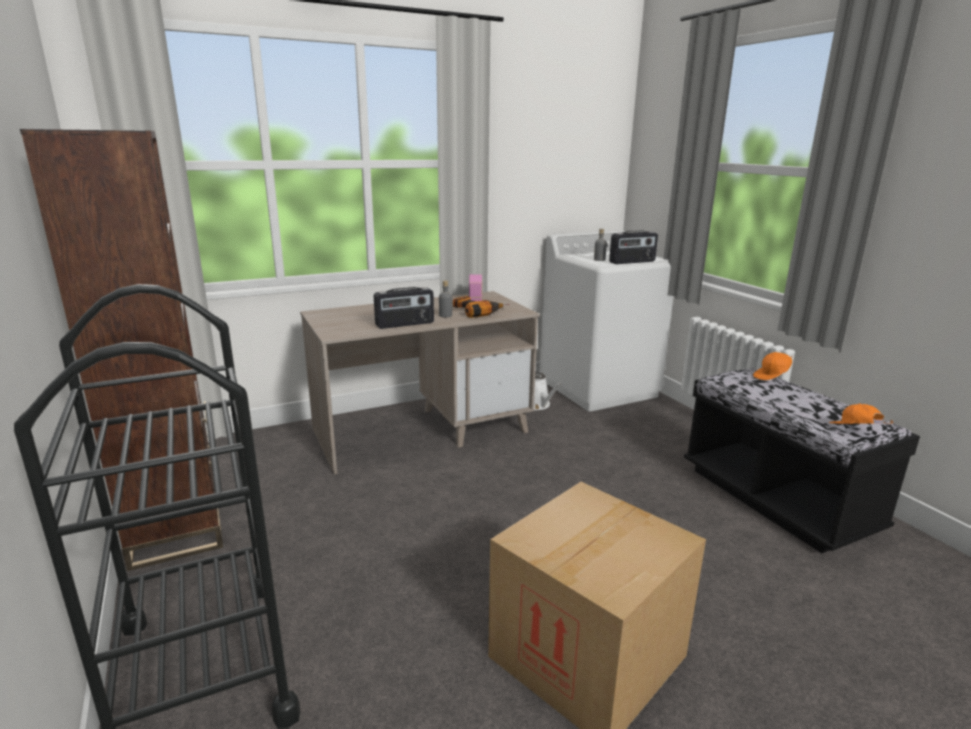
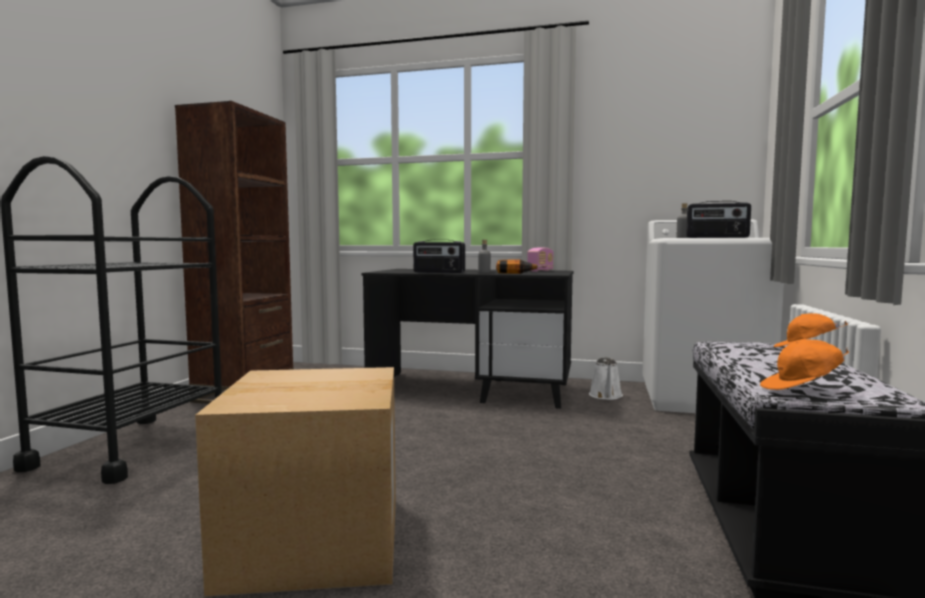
camera: 40 degrees right, 15 degrees down
(423, 431) = (472, 389): beige desk -> black desk
(854, 431) = (802, 389): orange cap -> orange cap turned 105 degrees counterclockwise

